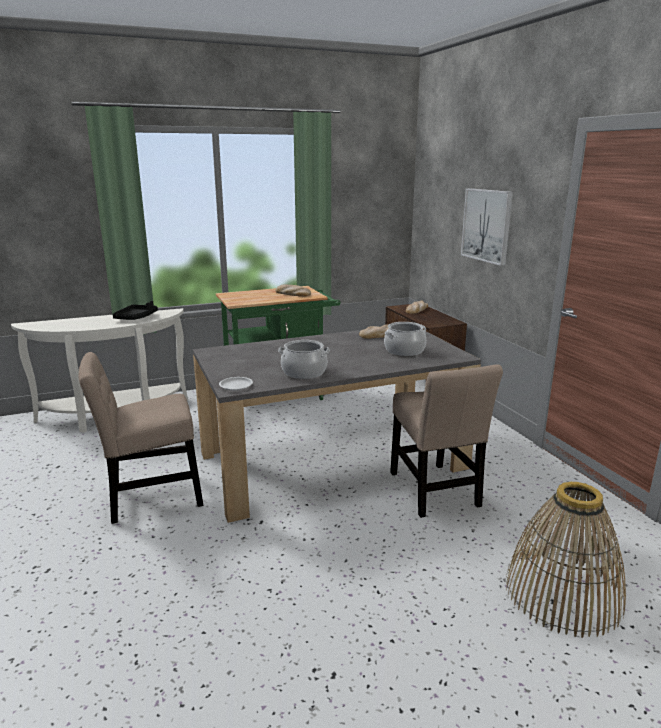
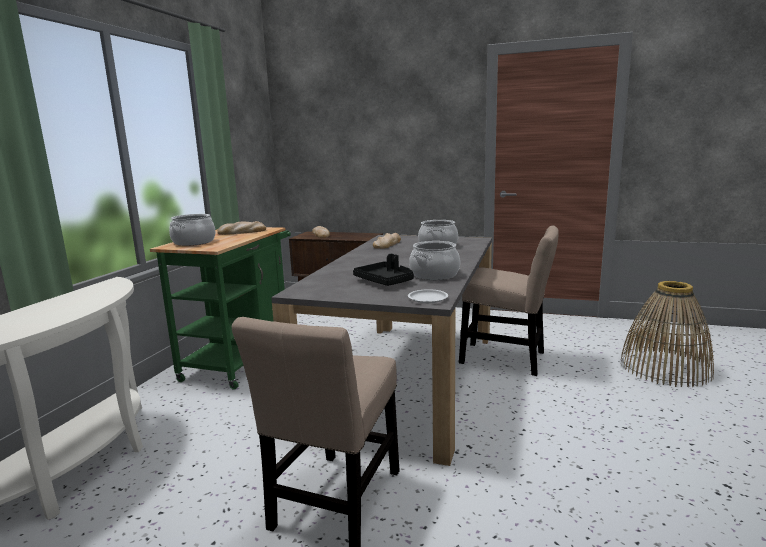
camera: 50 degrees left, 5 degrees down
(136, 318) = (85, 298): black tray -> black tray (385, 281)
(244, 295) = (194, 242): none -> cooking pot
(487, 225) = (392, 141): picture -> none

